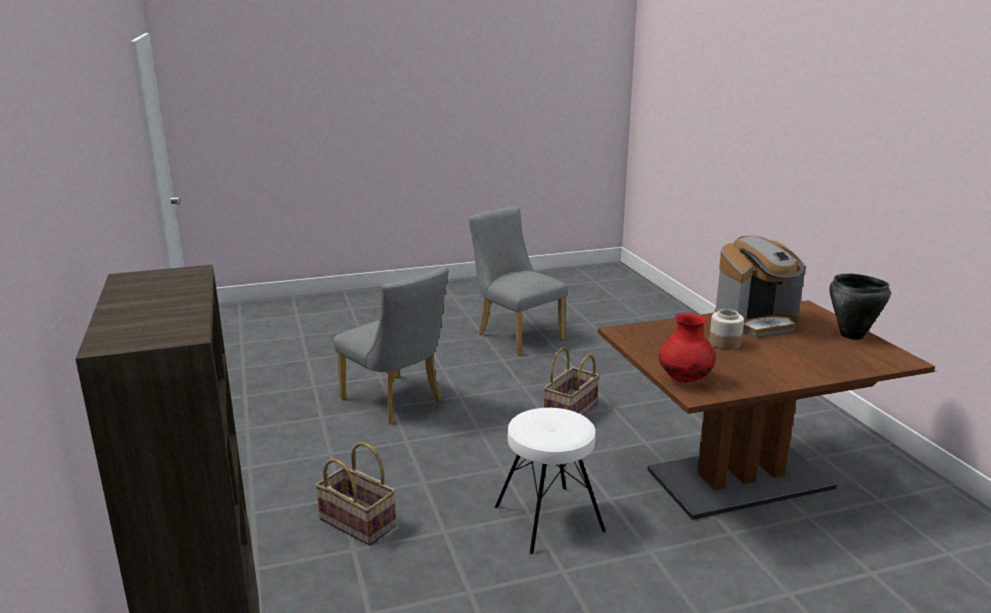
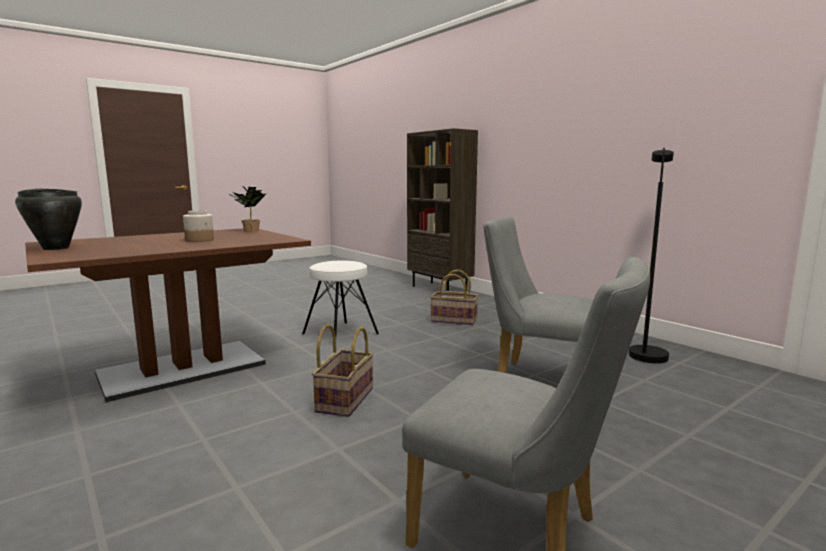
camera: 160 degrees right, 10 degrees down
(244, 411) = (646, 353): none -> black floor lamp
(684, 380) = (249, 231): red vase -> potted plant
(756, 322) = (146, 248): coffee machine -> none

